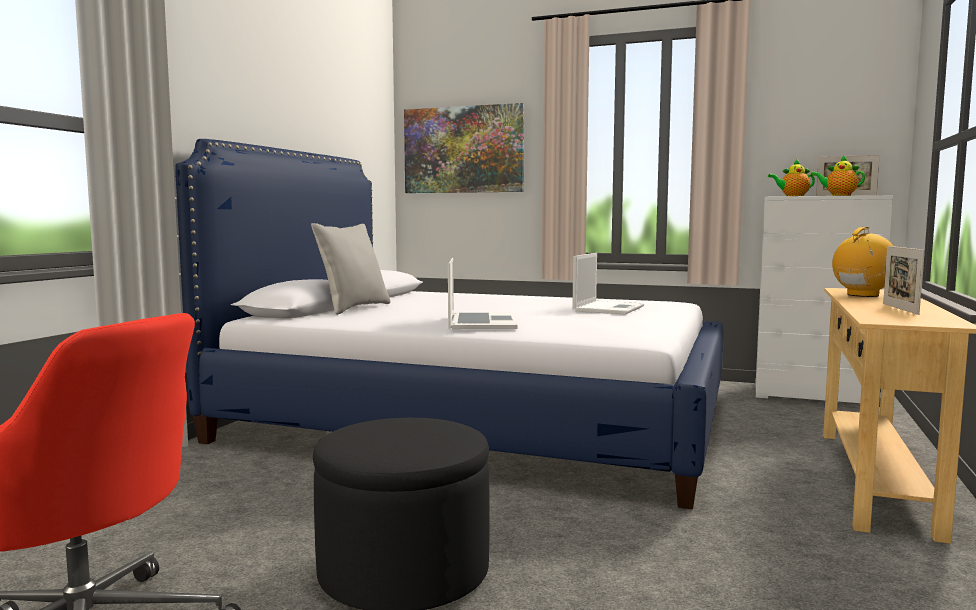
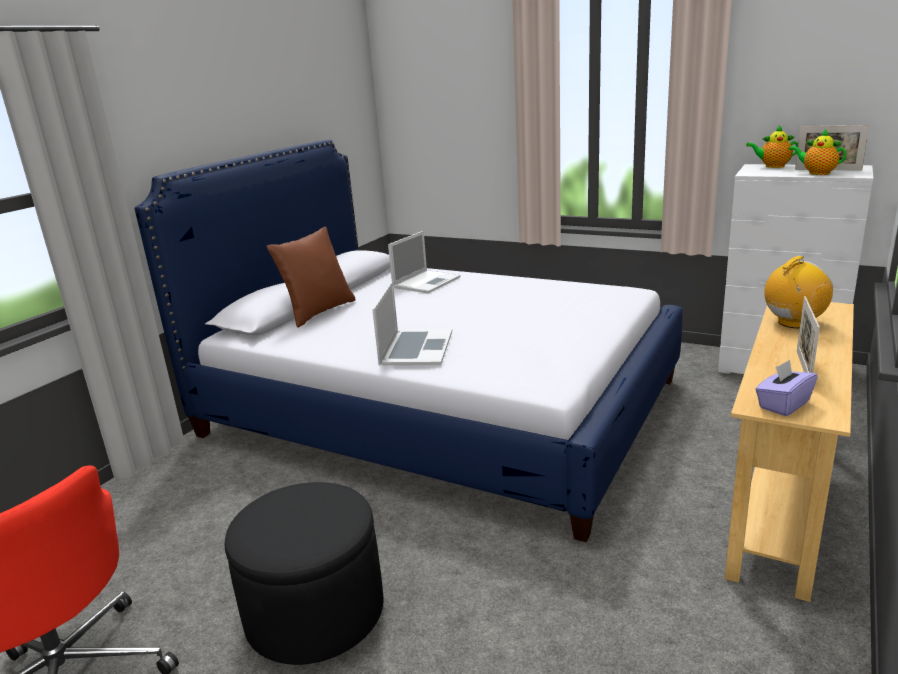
camera: 10 degrees right, 15 degrees up
(353, 308) = (318, 312): grey pillow -> brown pillow
(463, 150) = (441, 109): picture -> none
(609, 308) = (554, 310): laptop -> laptop (427, 282)
(904, 320) = (783, 404): none -> purple tissue box

